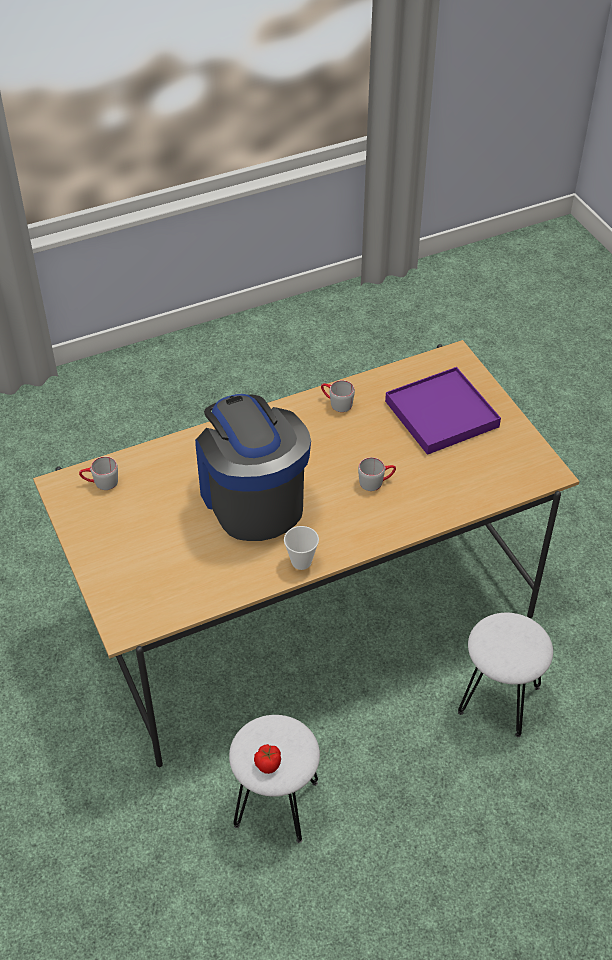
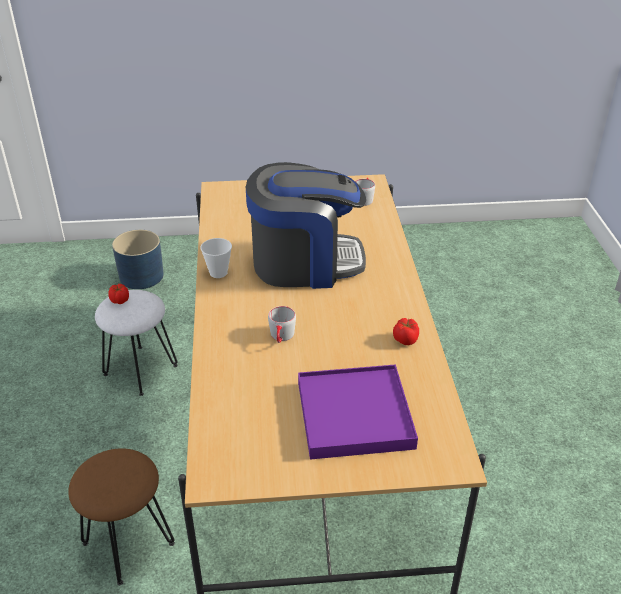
camera: 110 degrees right, 10 degrees down
(80, 905) = (141, 276): none -> blue planter
(336, 403) = (406, 339): grey mug -> tomato
(498, 700) = (128, 542): white stool -> brown stool

